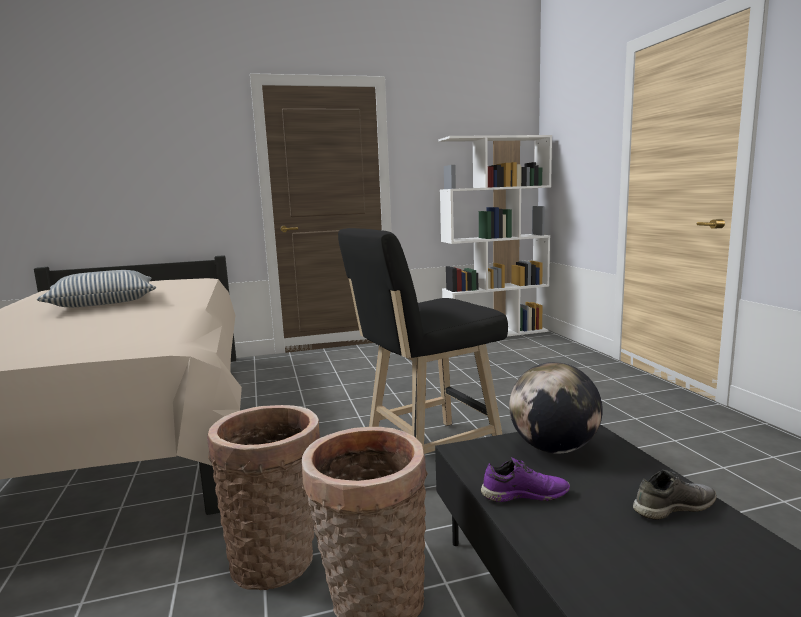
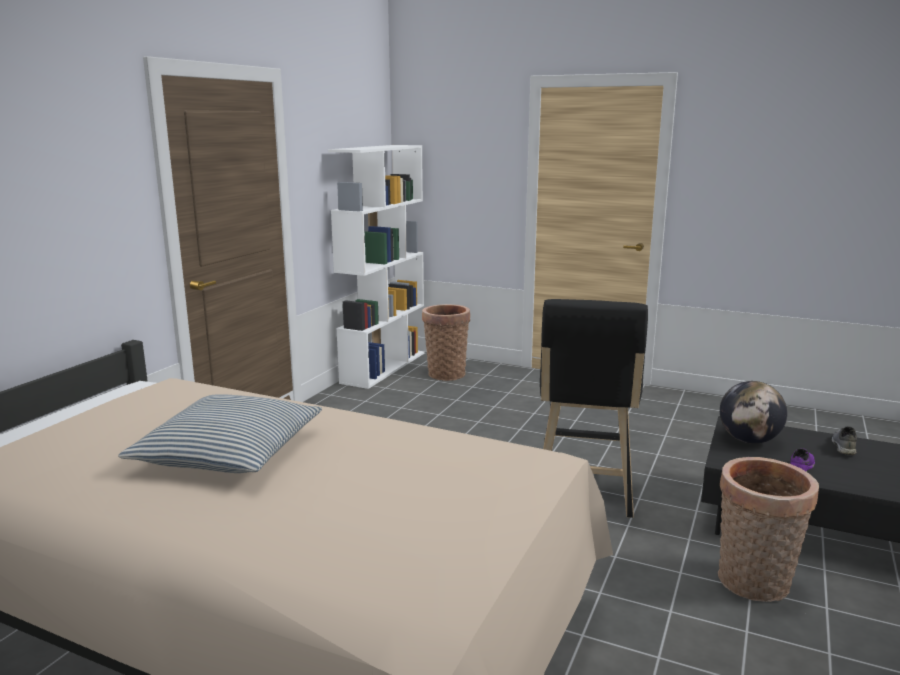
camera: 50 degrees left, 5 degrees up
(276, 558) = (667, 603): basket -> basket (446, 373)

